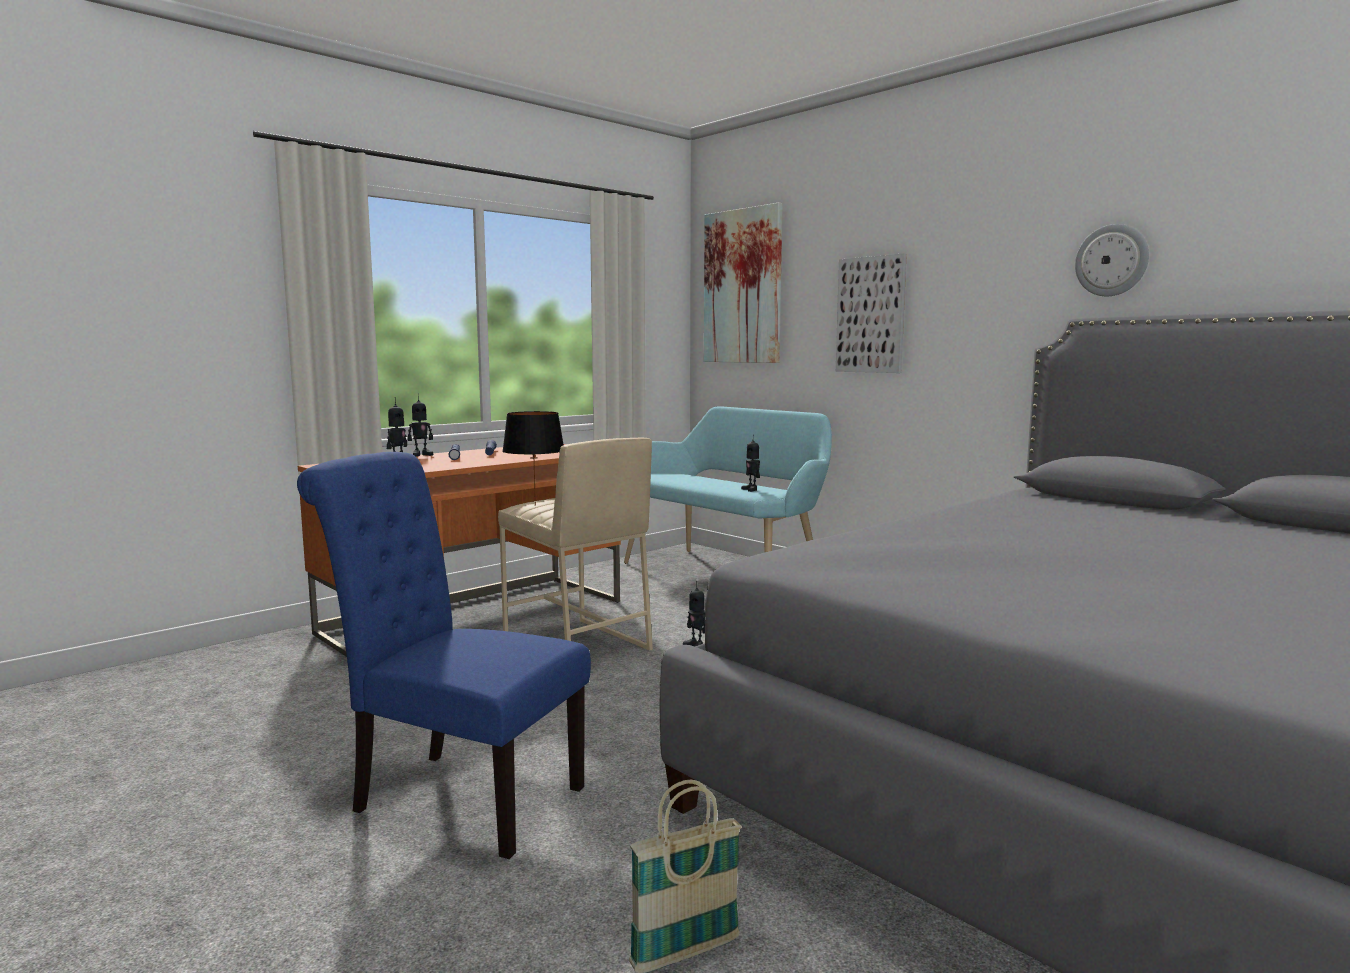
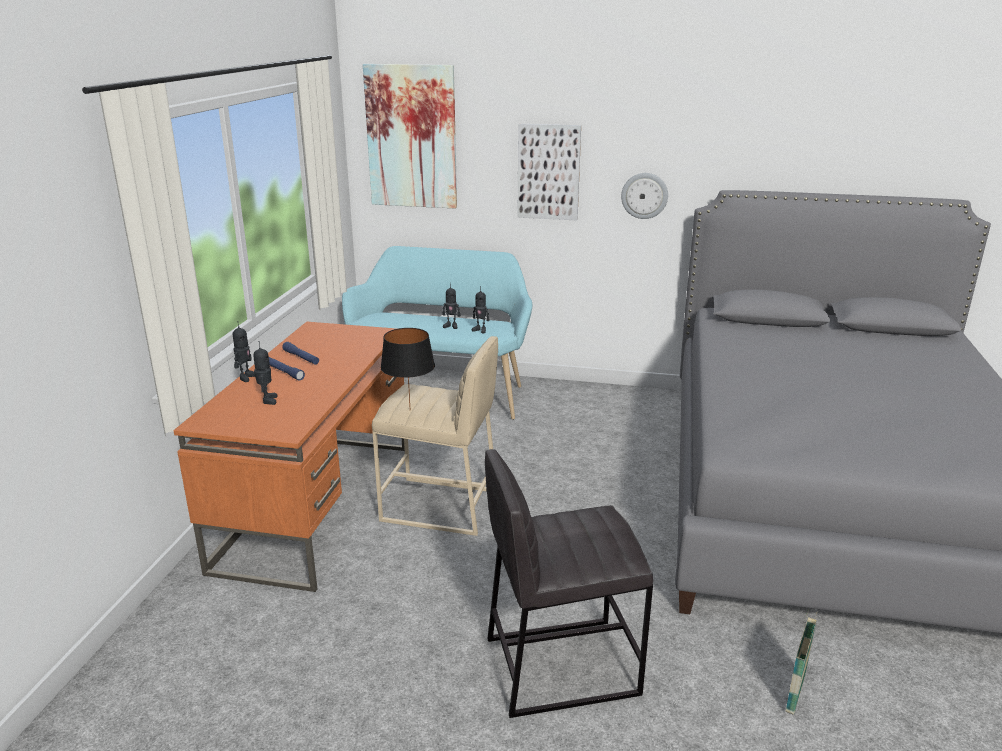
camera: 35 degrees left, 15 degrees up
(457, 797) = (559, 665): blue chair -> grey stool
(695, 646) = (520, 477): toy robot -> toy robot (451, 326)
(1111, 260) = (742, 147): wall clock -> wall clock (644, 195)

